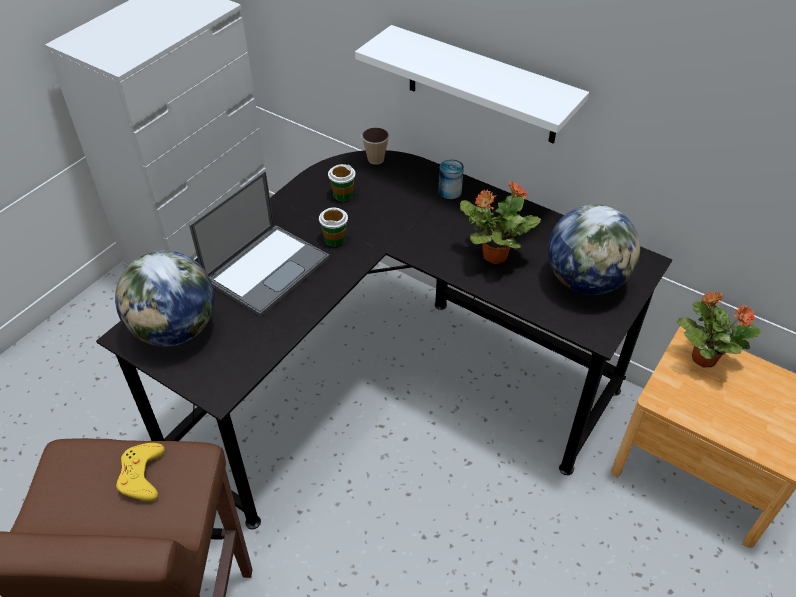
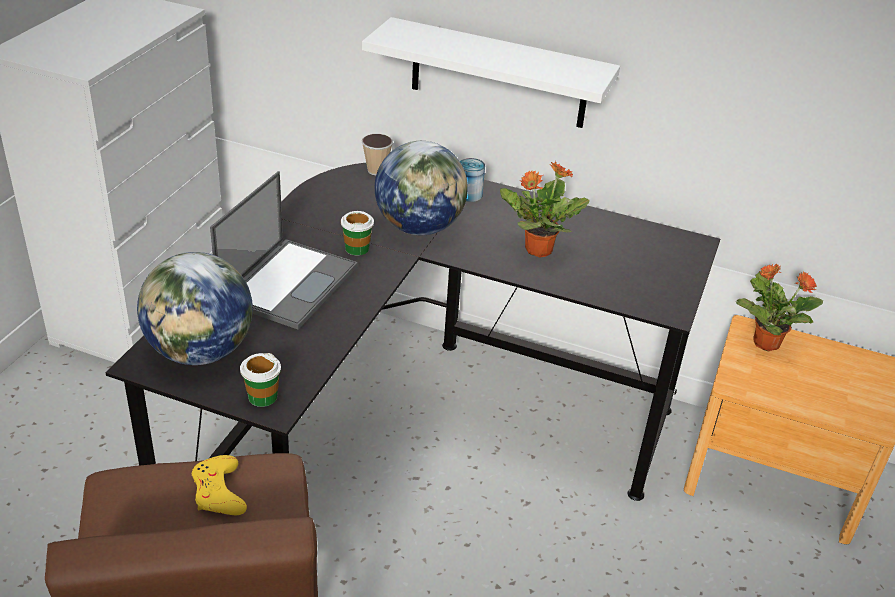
camera: 15 degrees left, 10 degrees down
(343, 194) = (351, 206): cup -> cup (262, 397)
(585, 281) = (641, 264): globe -> globe (419, 227)

